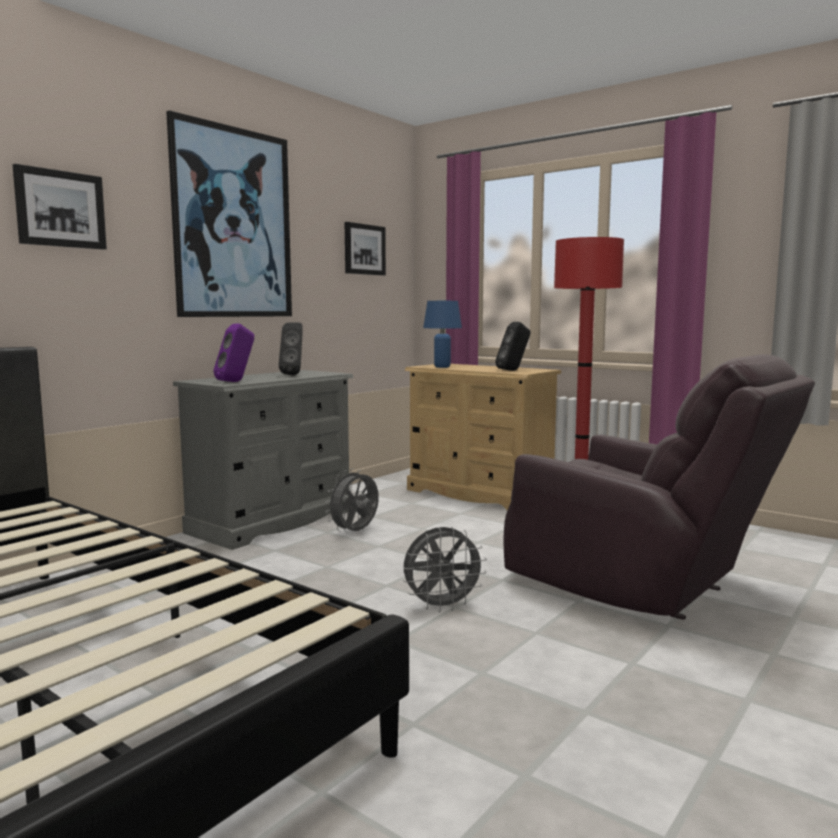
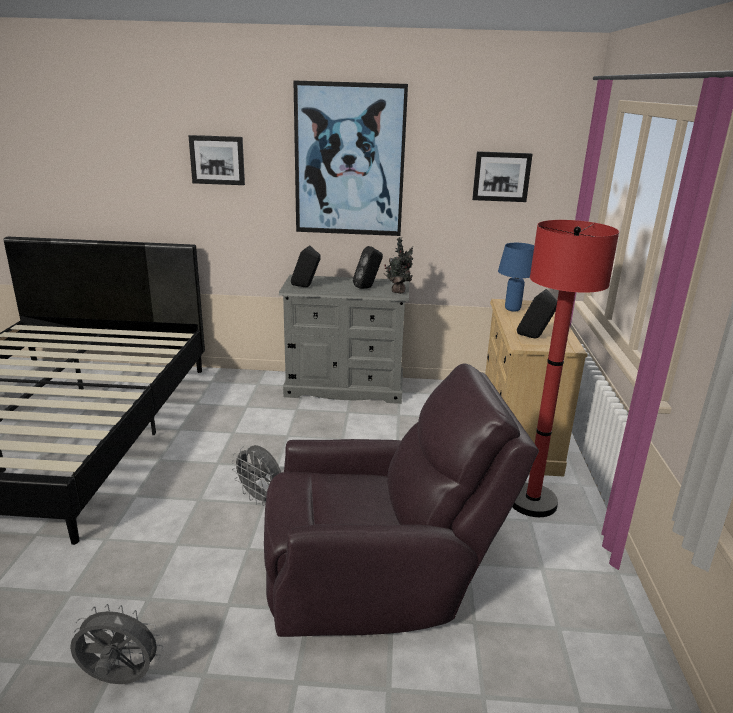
camera: 55 degrees right, 15 degrees up
(236, 381) = (306, 287): purple speaker -> black speaker
(328, 373) = (398, 291): none -> potted plant
(355, 532) = (358, 421): grey fan -> grey fan (119, 680)
(640, 586) = (379, 579): brown armchair -> brown armchair turned 105 degrees counterclockwise

